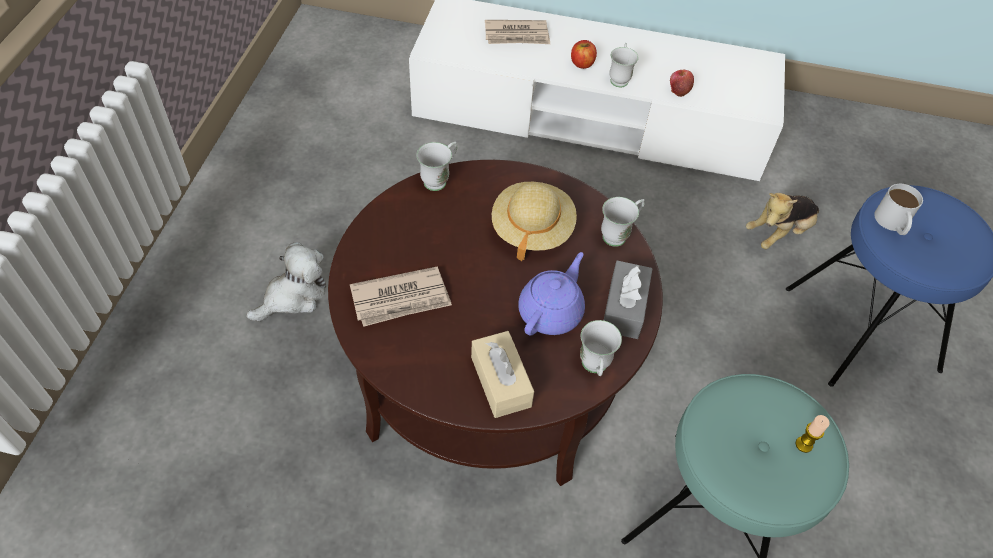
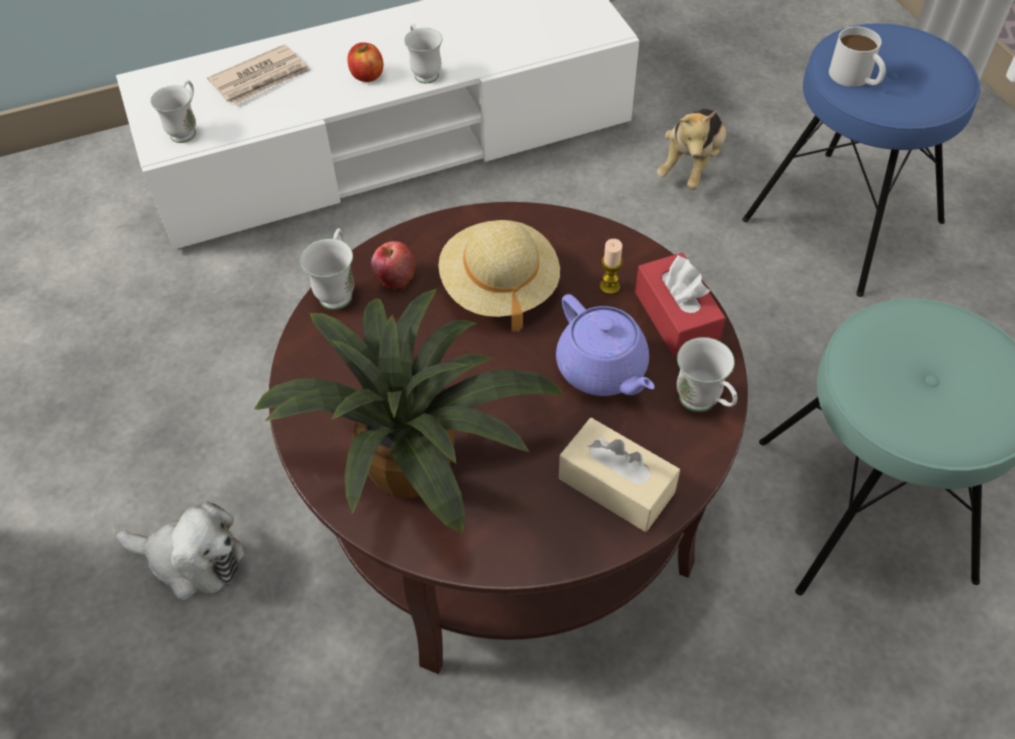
camera: 30 degrees left, 0 degrees up
(293, 296) = (192, 560): plush toy -> plush toy turned 90 degrees clockwise
(401, 299) = (415, 462): newspaper -> potted plant
(551, 312) = (603, 370): purple teapot -> purple teapot turned 150 degrees clockwise
(619, 235) = (601, 239): white mug -> white mug (187, 130)
(624, 308) = (676, 317): grey tissue box -> red tissue box
(679, 90) = (500, 53): apple -> apple (395, 277)
(804, 444) = (970, 353): candle -> candle (609, 286)

